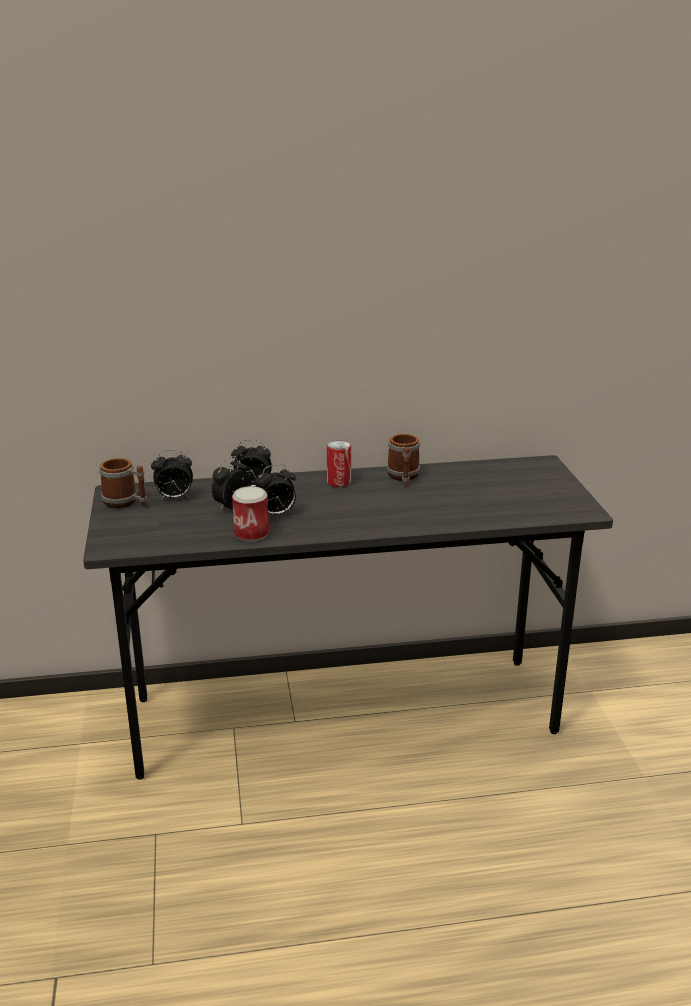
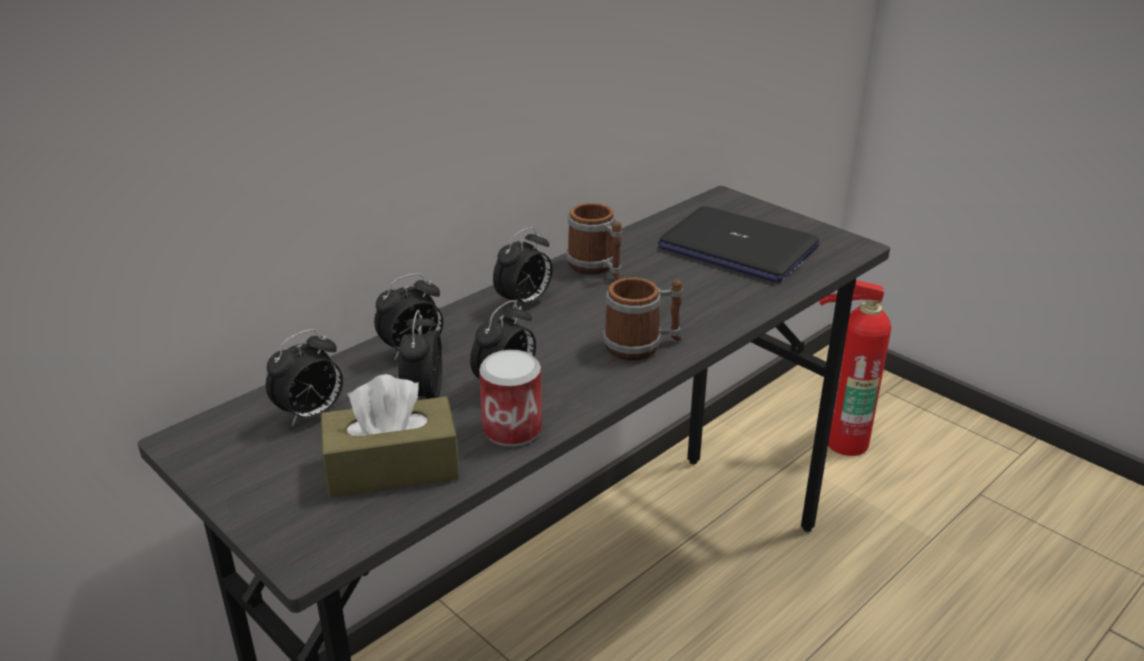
camera: 35 degrees left, 5 degrees up
(126, 502) = (235, 454): mug -> mug (642, 346)
(180, 530) = (392, 468): none -> brown tissue box
(339, 482) = (524, 302): can -> alarm clock
(505, 491) = (737, 247): none -> laptop
(645, 693) = (842, 440): none -> fire extinguisher

